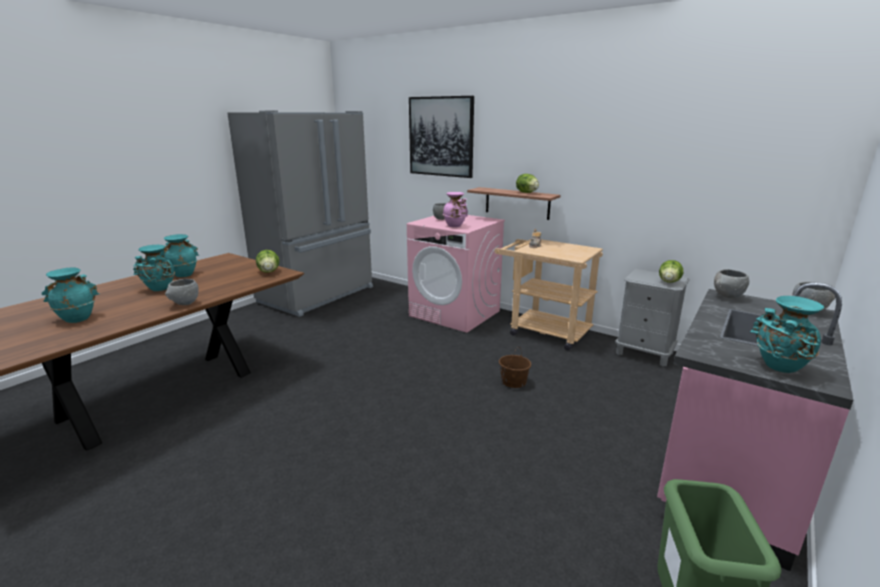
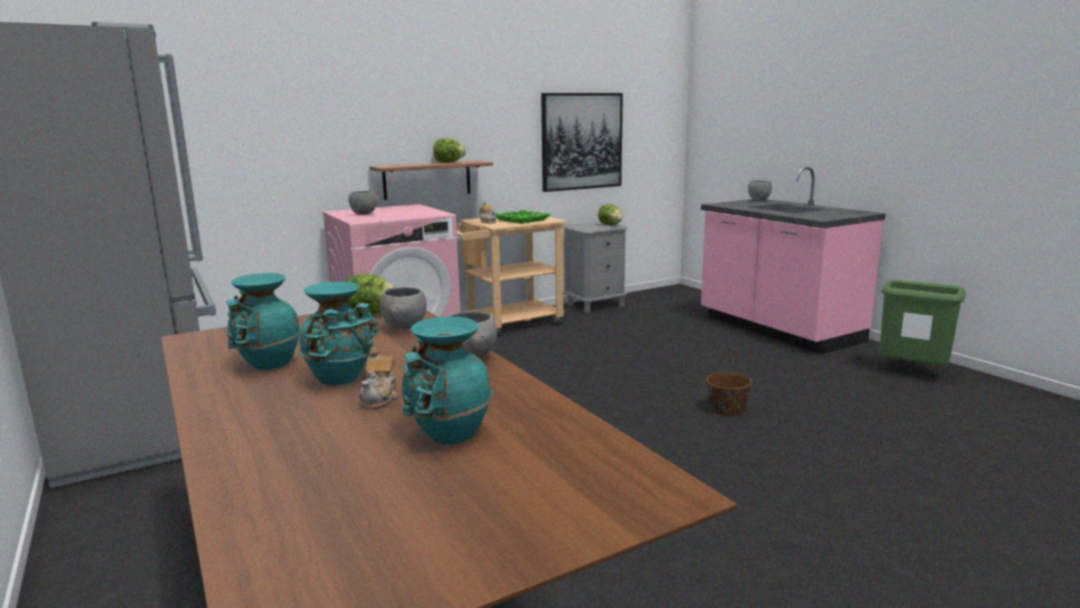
camera: 65 degrees left, 5 degrees down
(130, 300) = (380, 399): none -> teapot
(441, 136) = (292, 96): picture -> picture (581, 141)
(455, 226) = (412, 214): pink vase -> none
(513, 381) = (599, 356): brown bucket -> brown bucket (726, 409)
(560, 251) = (522, 220): none -> green tray
(727, 297) = (721, 204): grey bowl -> grey bowl (404, 328)
(779, 367) = (844, 213): turquoise vase -> none

